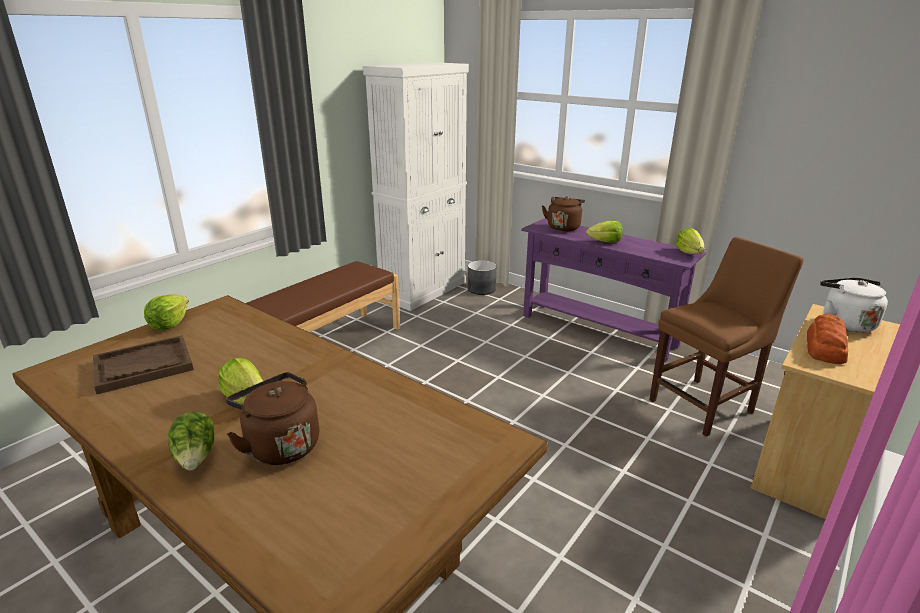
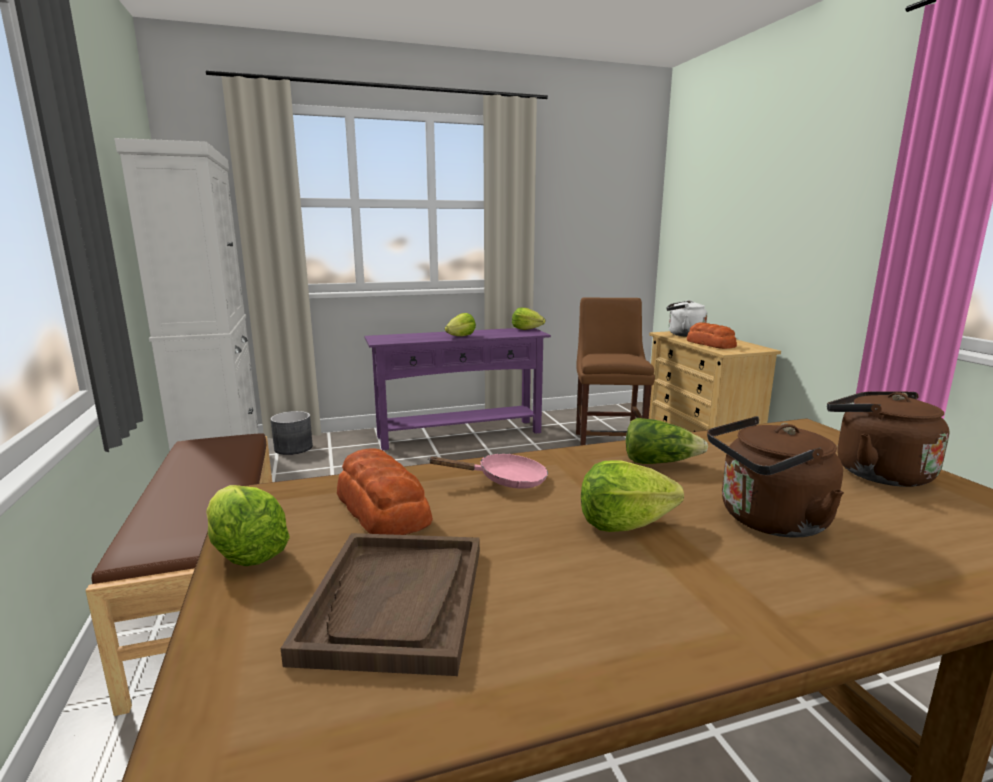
camera: 55 degrees left, 10 degrees down
(196, 457) = (775, 584): lettuce -> lettuce (659, 462)
(227, 333) = (382, 508): none -> bread
(282, 351) = (505, 481): none -> pink frying pan
(563, 227) = (401, 336): brown kettle -> brown kettle (875, 472)

